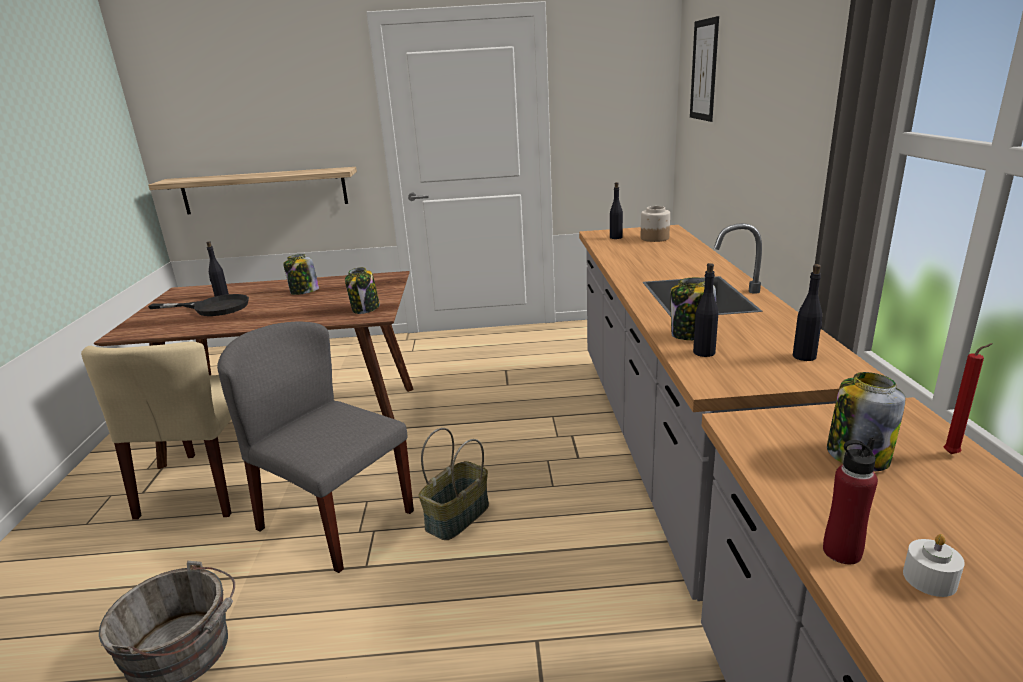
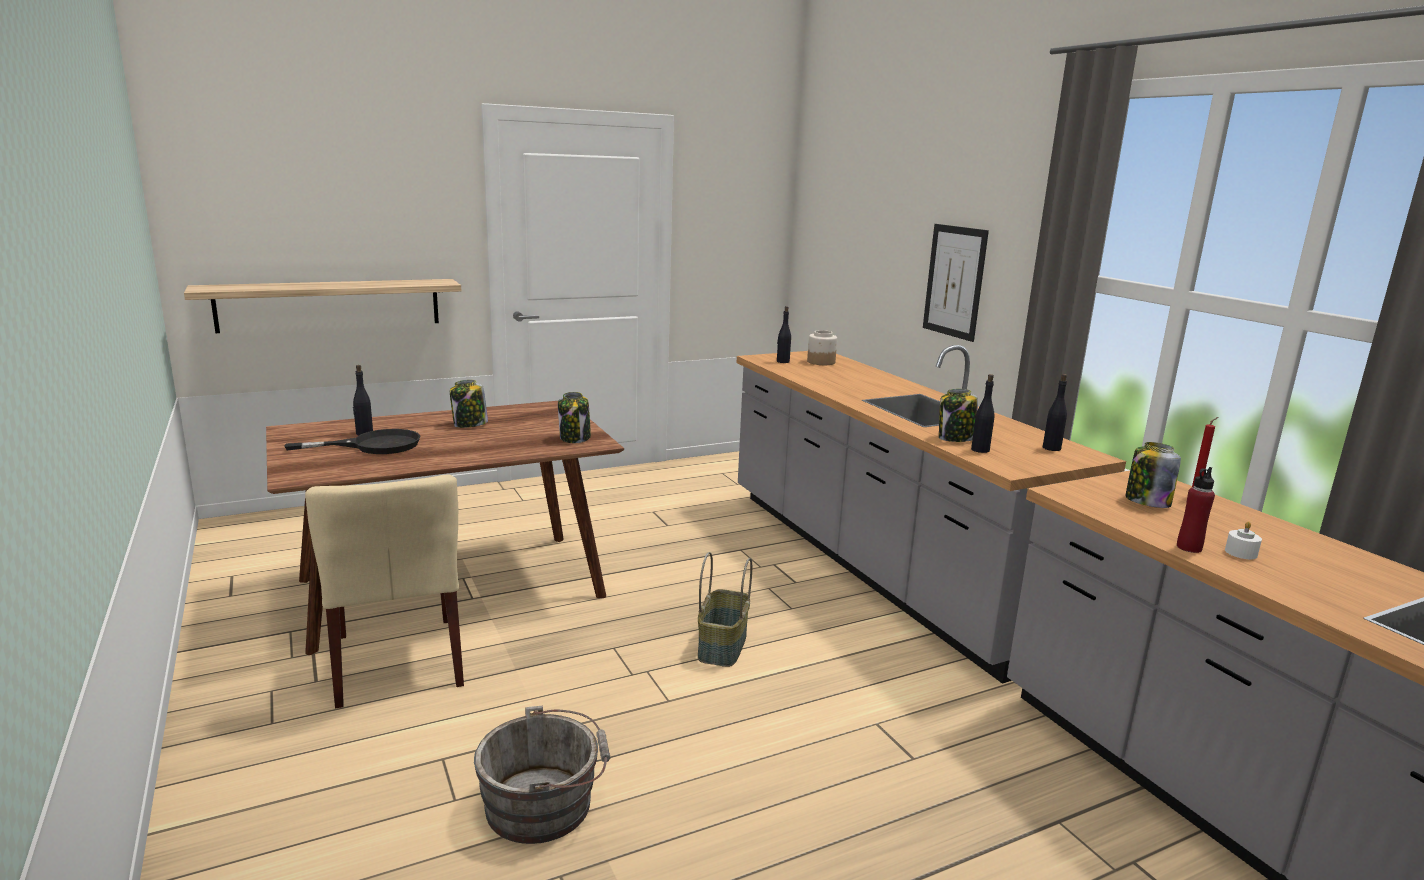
camera: 25 degrees left, 5 degrees down
(334, 520) = (594, 669): grey chair -> none
(704, 70) = (839, 201): picture -> picture (954, 281)

